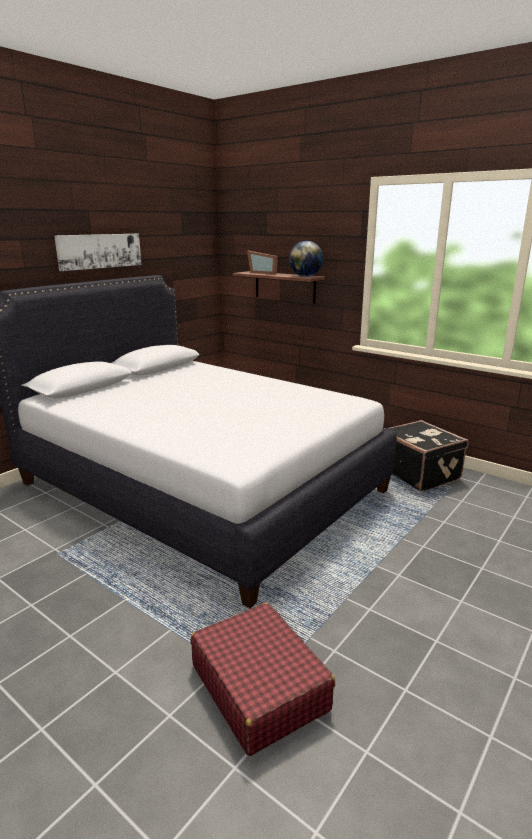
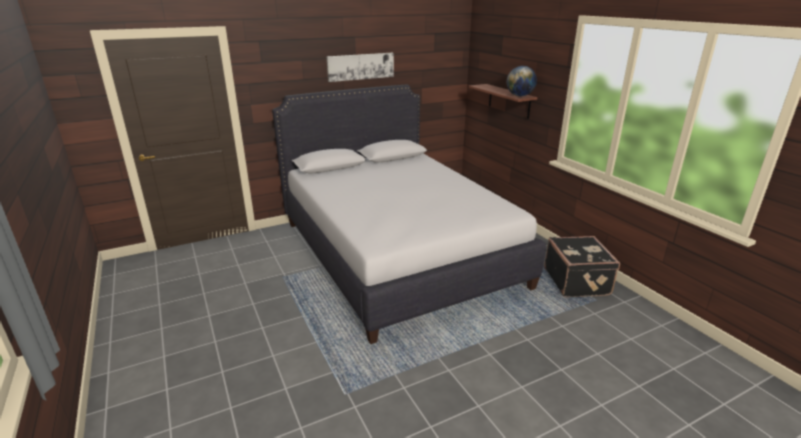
camera: 25 degrees right, 5 degrees up
(259, 686) = (343, 391): red suitcase -> none
(263, 273) = (493, 87): picture frame -> none

